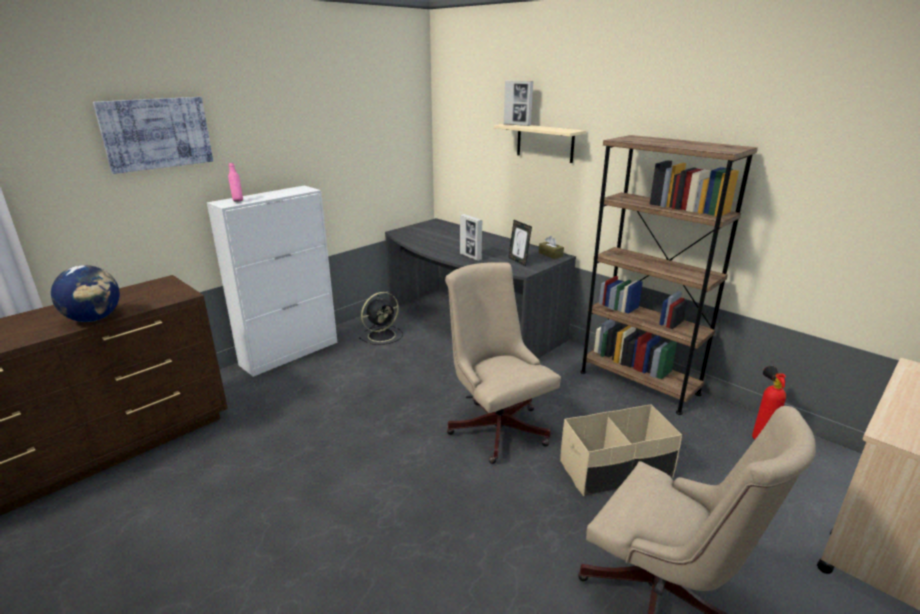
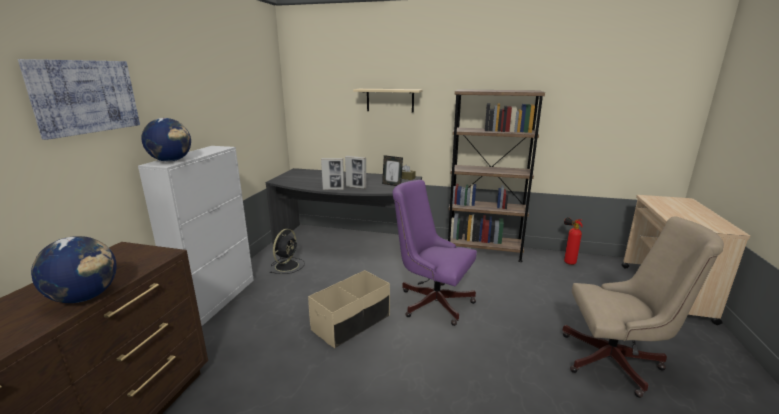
camera: 30 degrees left, 5 degrees down
(238, 201) = (171, 161): pink bottle -> globe
(496, 425) = (431, 301): beige office chair -> purple office chair
(517, 125) = (369, 88): picture frame -> picture frame (333, 189)
(615, 470) = (523, 303): beige storage box -> beige storage box (351, 323)

